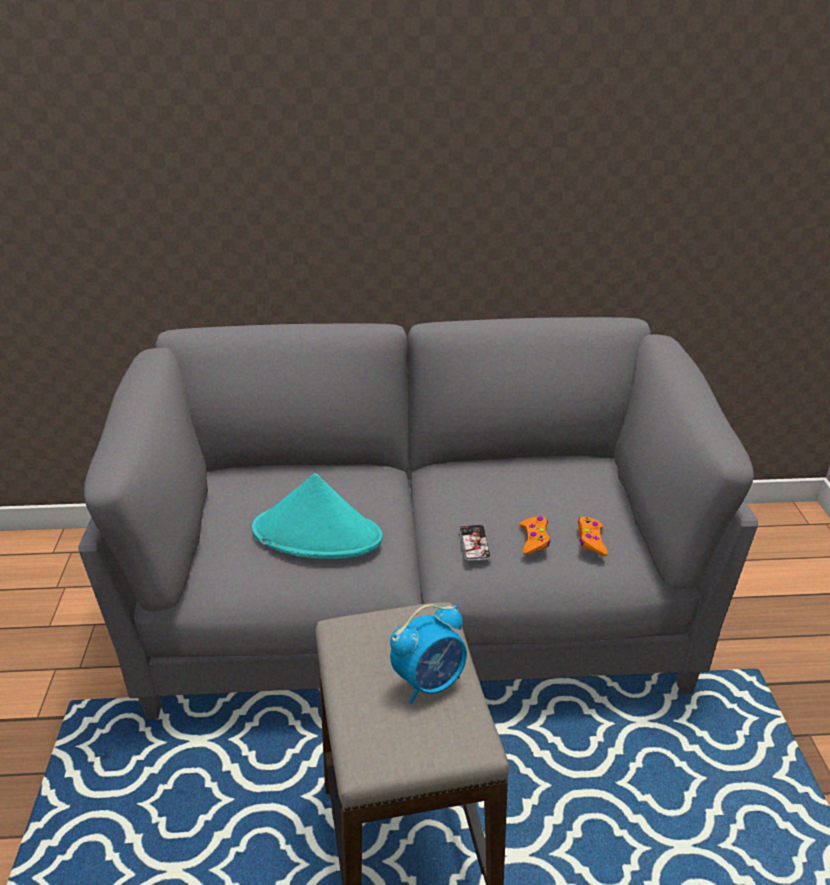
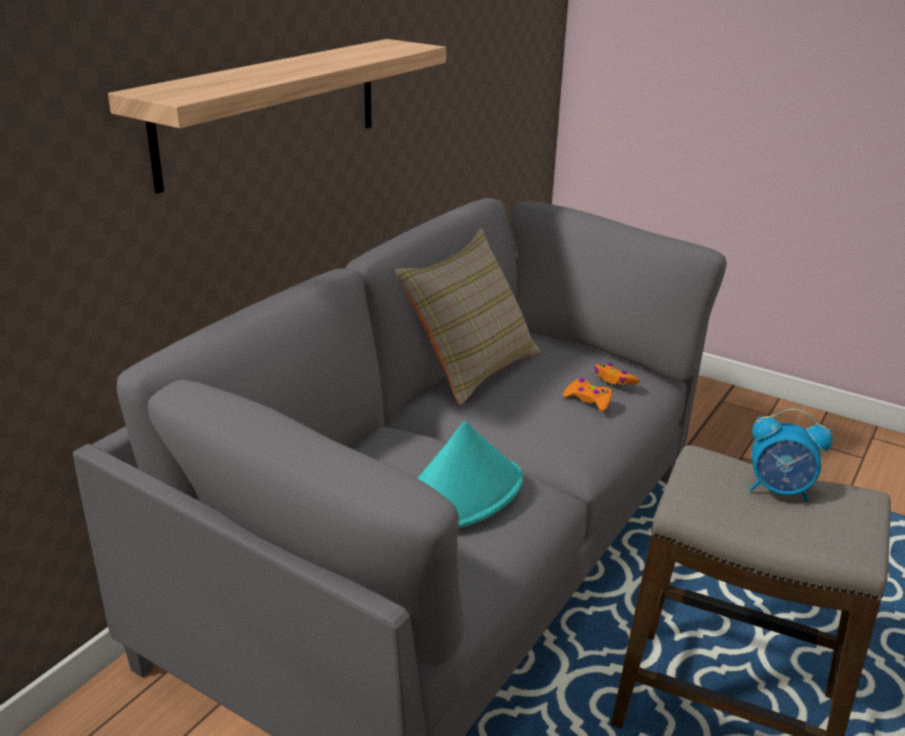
camera: 55 degrees left, 5 degrees down
(377, 179) = (272, 109): none -> shelf
(429, 682) = (779, 490): alarm clock -> alarm clock turned 105 degrees clockwise
(474, 543) = (561, 427): phone -> none
(507, 462) = (470, 367): none -> beige pillow

